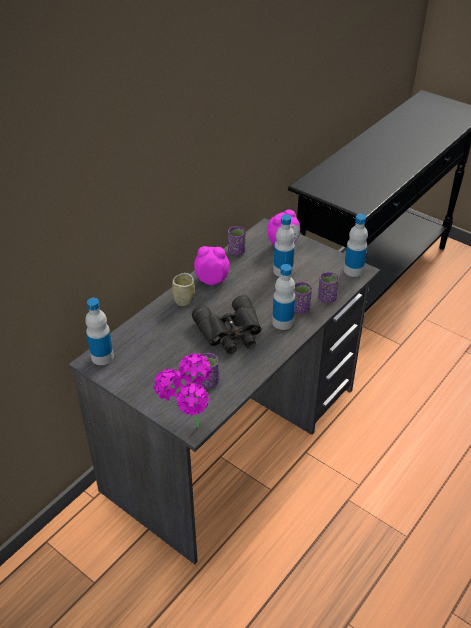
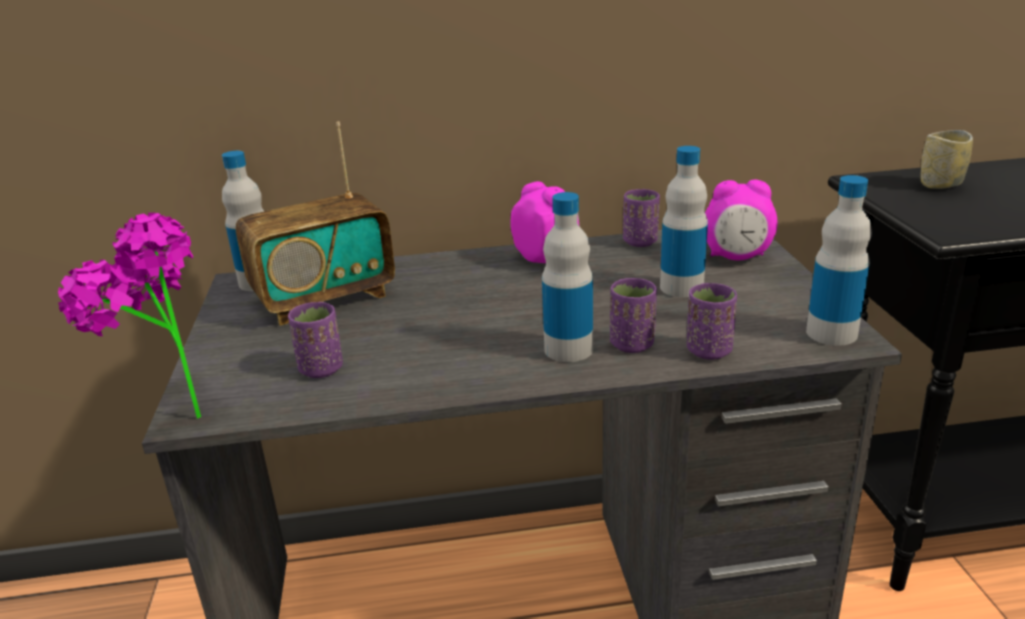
camera: 45 degrees right, 15 degrees down
(150, 349) = (324, 299): none -> radio
(184, 300) = (466, 266): cup -> cup (940, 184)
(231, 332) = (462, 327): black binoculars -> none

